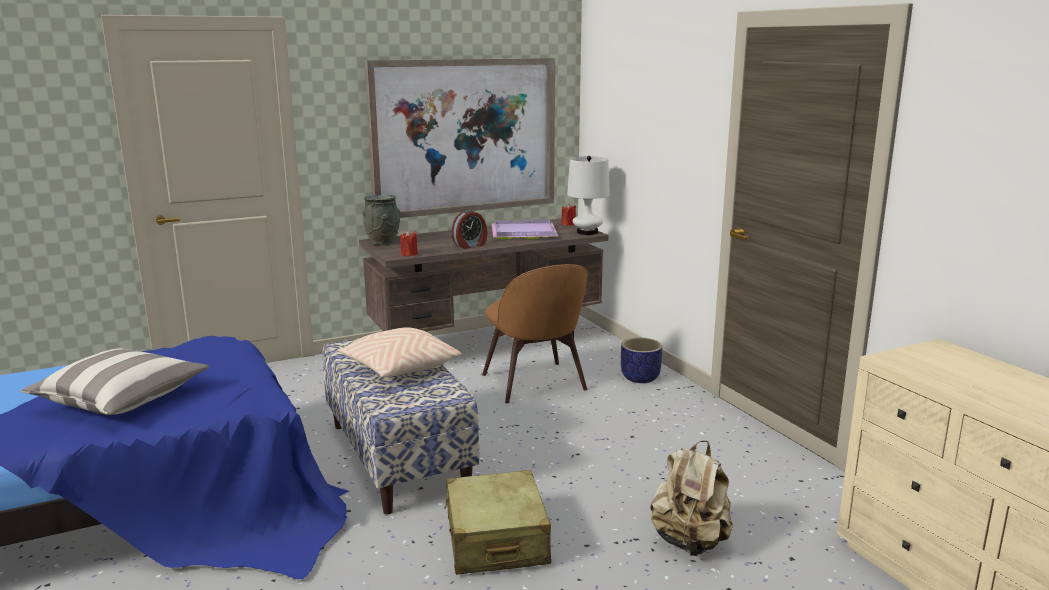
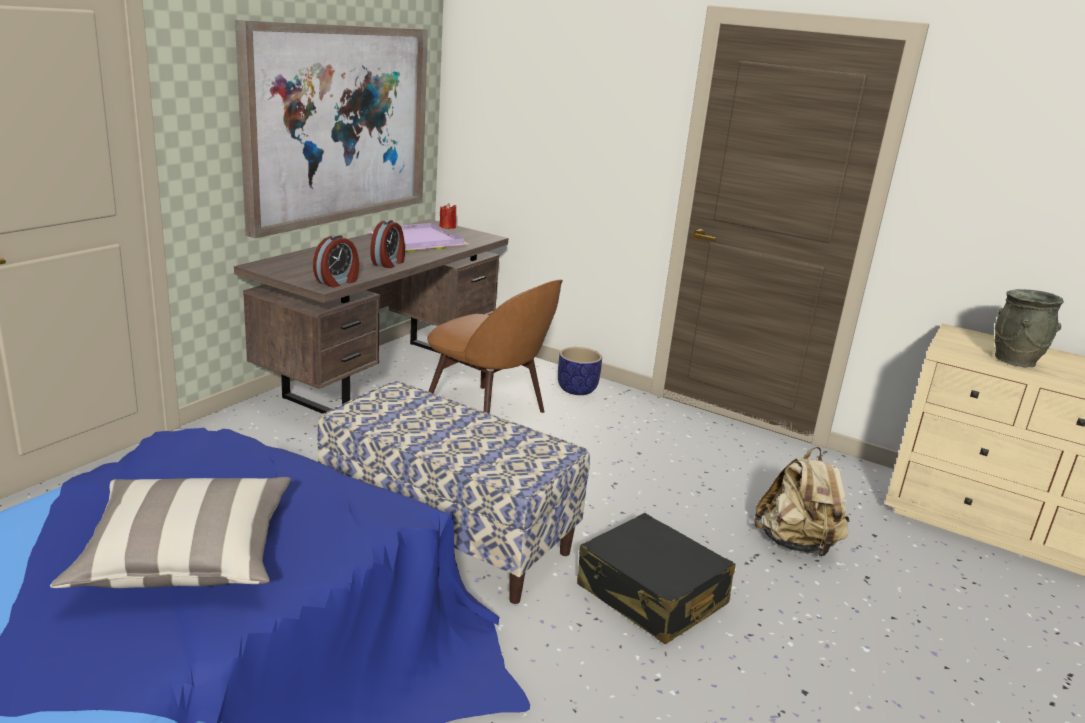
camera: 35 degrees left, 5 degrees up
(383, 242) = (274, 267): grey vase -> grey vase (1015, 361)
(399, 368) = (459, 430): beige pillow -> none
(409, 254) = (337, 282): red candle -> alarm clock
(496, 540) = (651, 595): beige suitcase -> black suitcase
(587, 232) = (483, 236): white table lamp -> none

